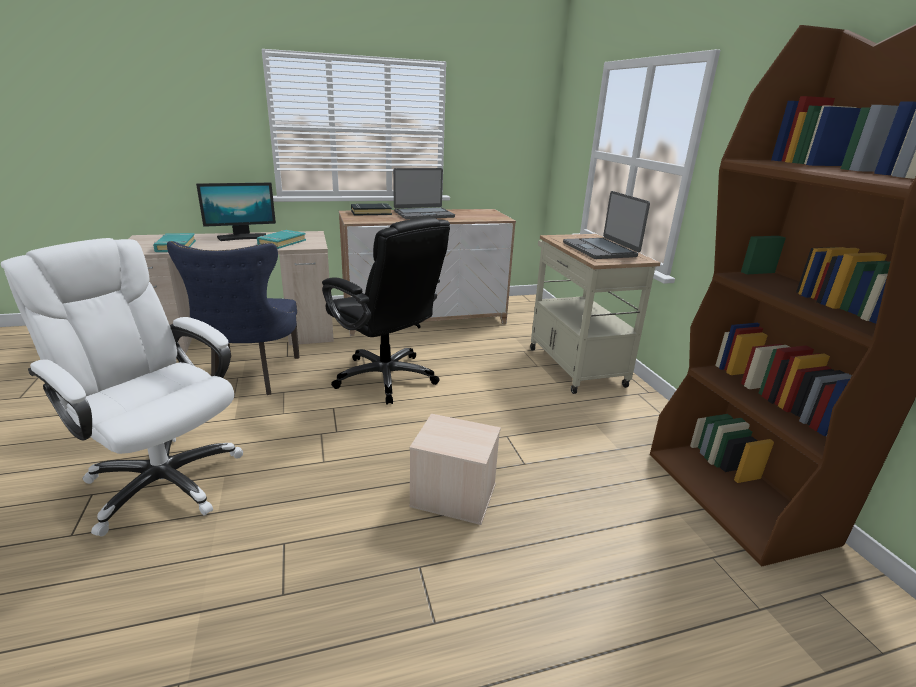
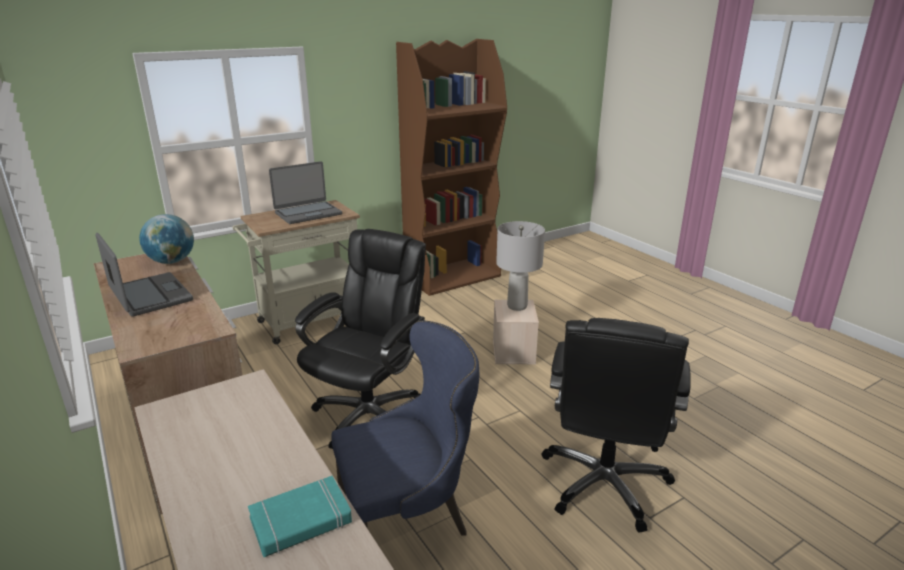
camera: 105 degrees left, 0 degrees up
(164, 482) = (604, 482): white office chair -> black office chair
(242, 237) = (206, 473): monitor -> none
(281, 242) = (239, 416): turquoise book -> none
(371, 213) = (141, 332): black book -> none
(467, 440) = (517, 306): none -> grey table lamp
(483, 218) = (172, 261): none -> globe

